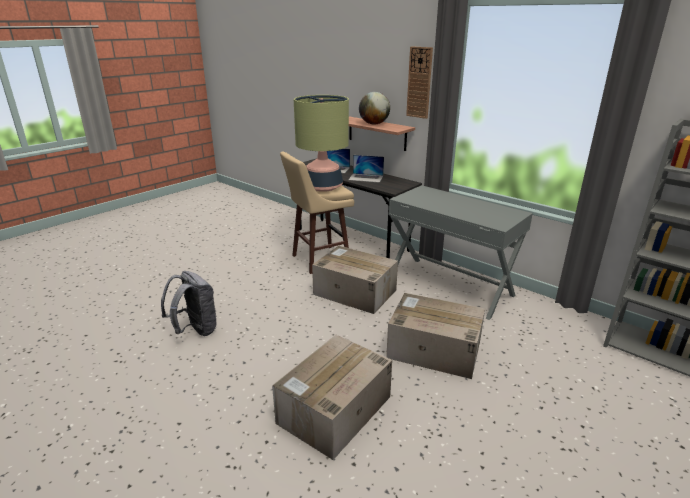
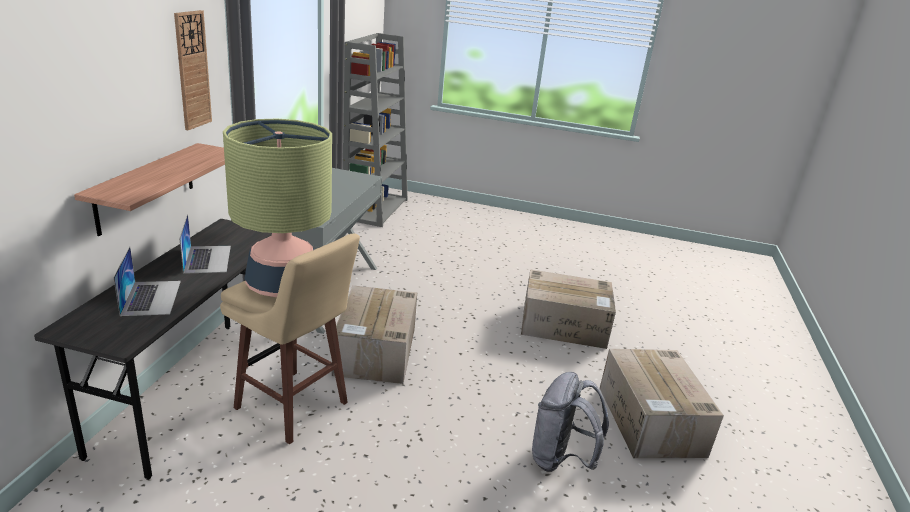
camera: 120 degrees left, 0 degrees up
(374, 124) = (179, 165): globe -> none
(432, 349) = (447, 291): cardboard box -> cardboard box (651, 422)

